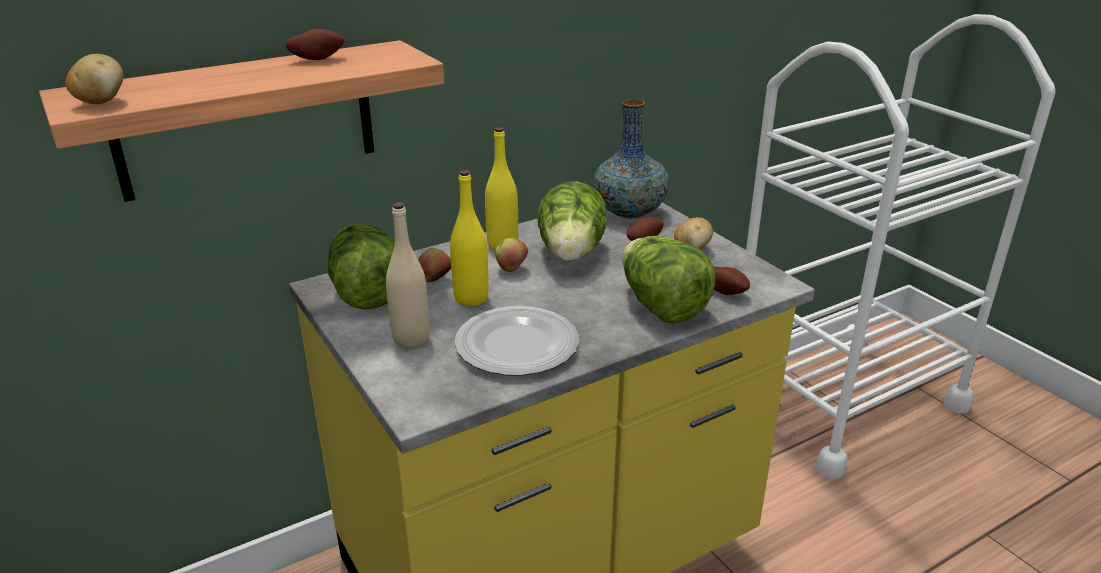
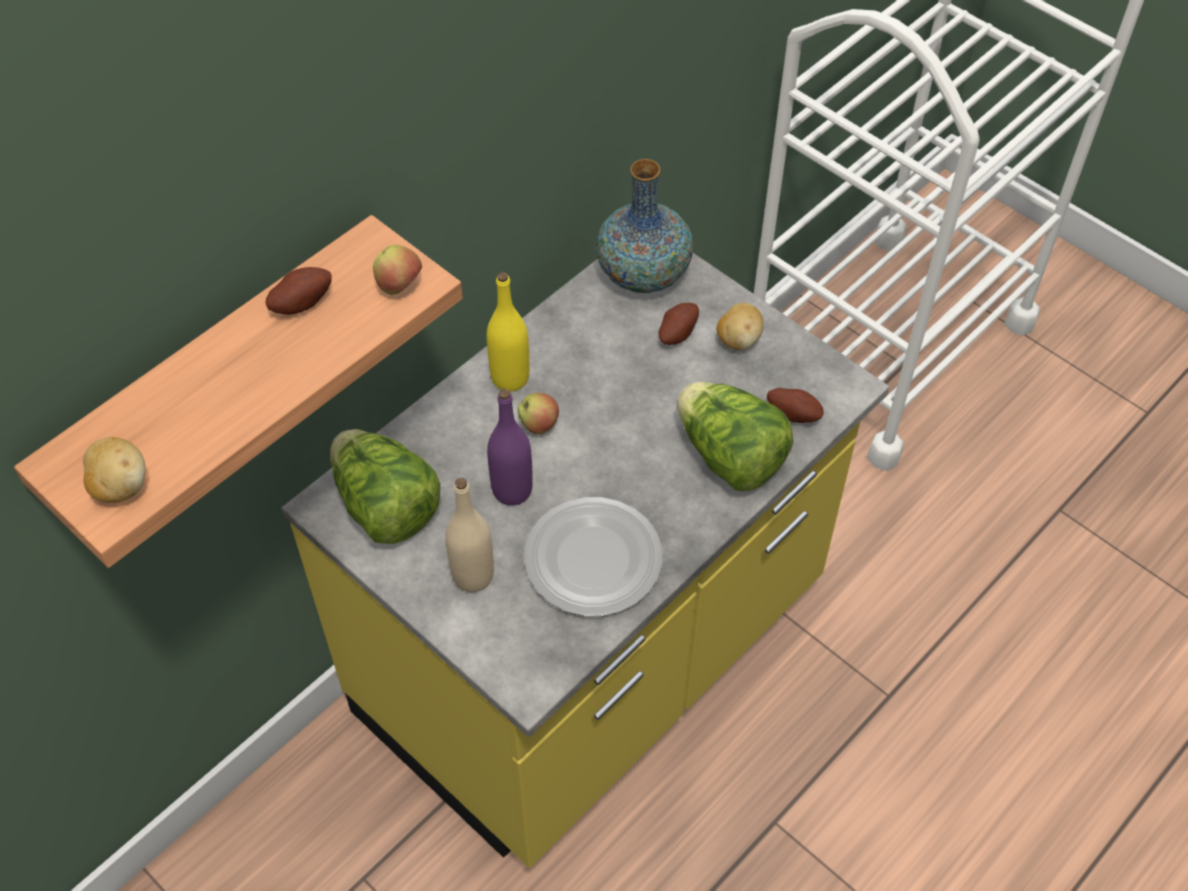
camera: 15 degrees left, 25 degrees up
(435, 280) = (456, 466): apple -> apple (399, 286)
(471, 299) = (512, 490): yellow bottle -> purple bottle
(571, 255) = (600, 380): lettuce -> none

